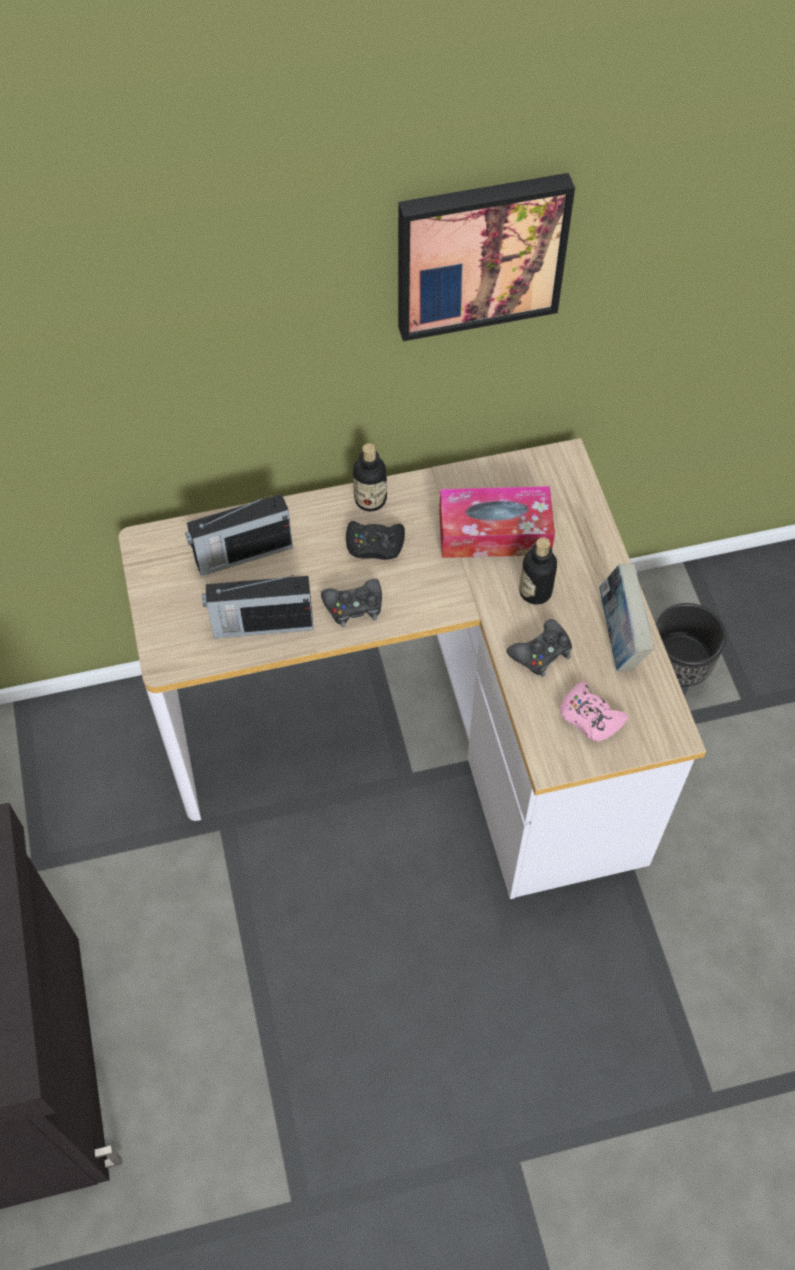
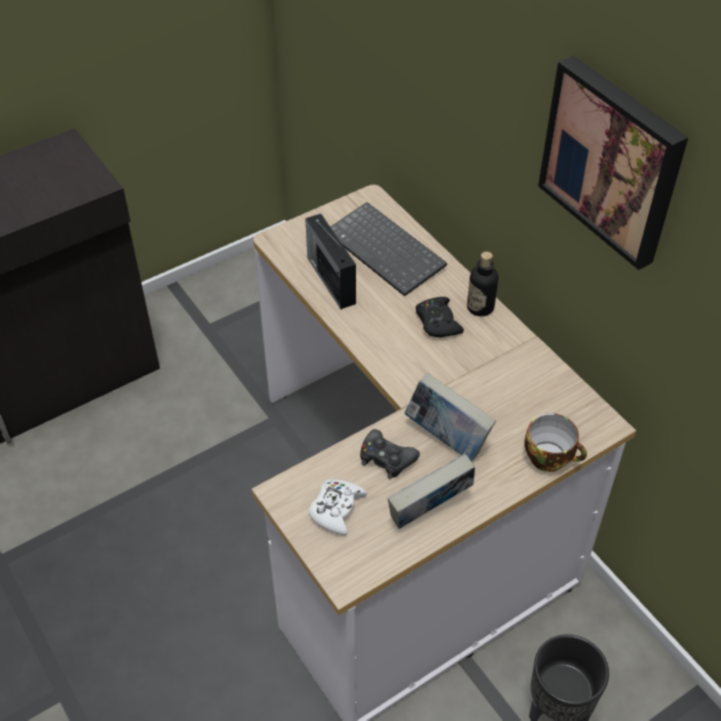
camera: 70 degrees right, 10 degrees down
(242, 554) = (388, 250): radio -> keyboard
(354, 606) = (373, 326): black game controller -> none
(494, 533) = (493, 395): tissue box -> none
(535, 592) = (447, 438): bottle -> book
(589, 515) = (551, 457): none -> cup
(590, 717) = (336, 509): pink game controller -> white game controller

